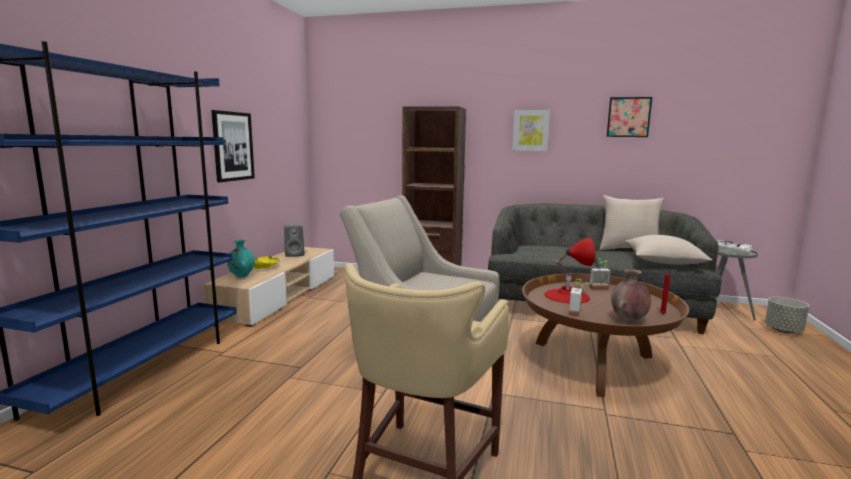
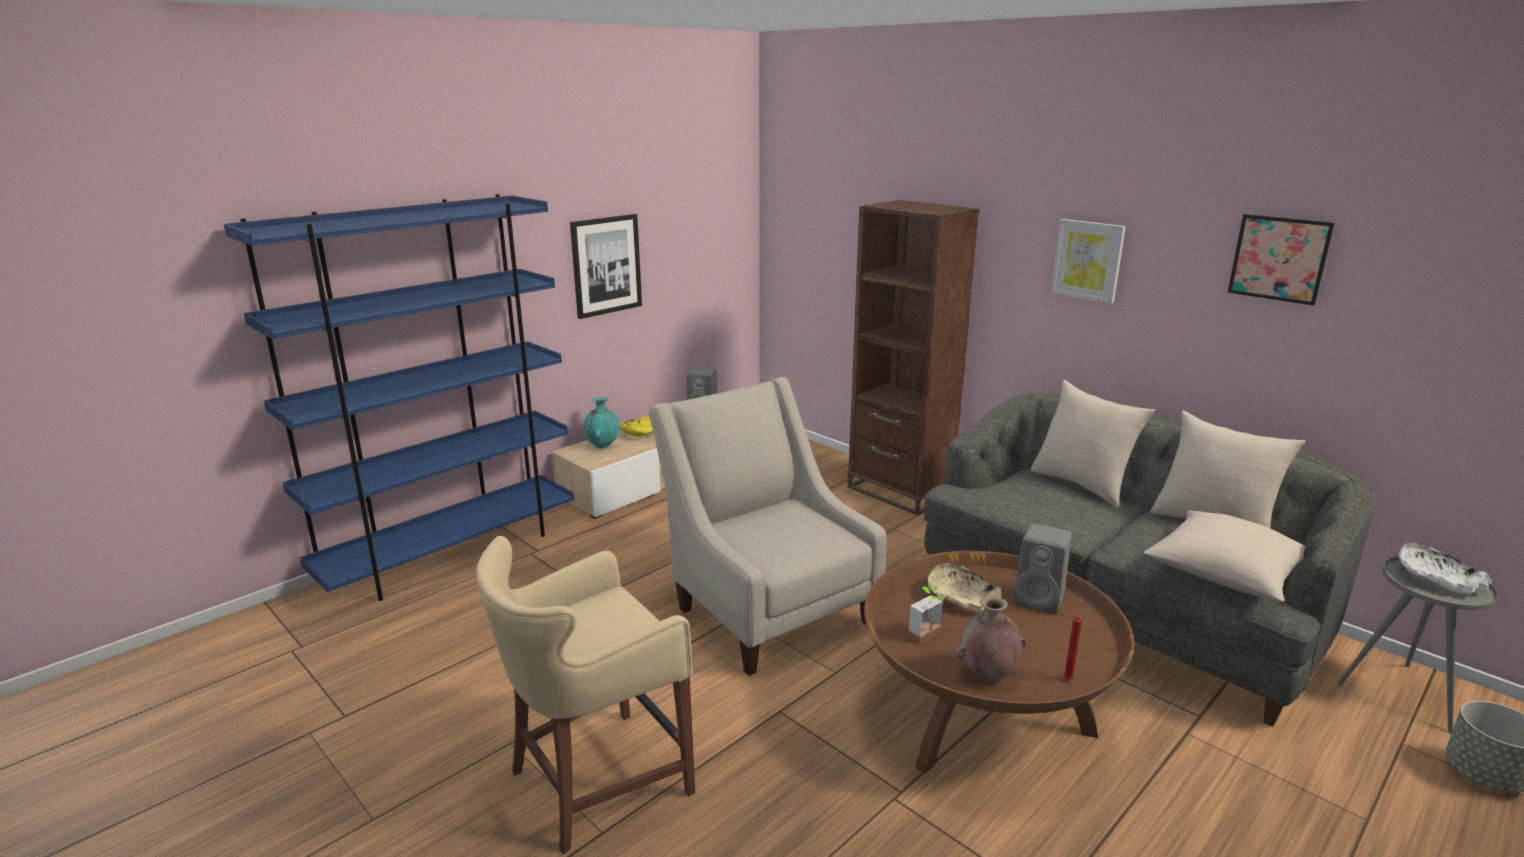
camera: 30 degrees right, 10 degrees up
(556, 245) = (1082, 484): none -> beige pillow
(567, 296) = (961, 598): red table lamp -> beige bowl
(600, 289) = (1040, 600): potted plant -> grey speaker

